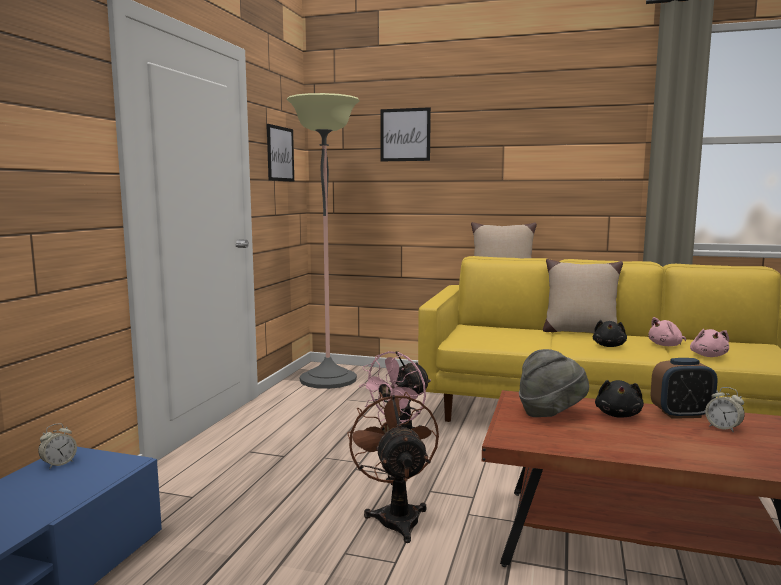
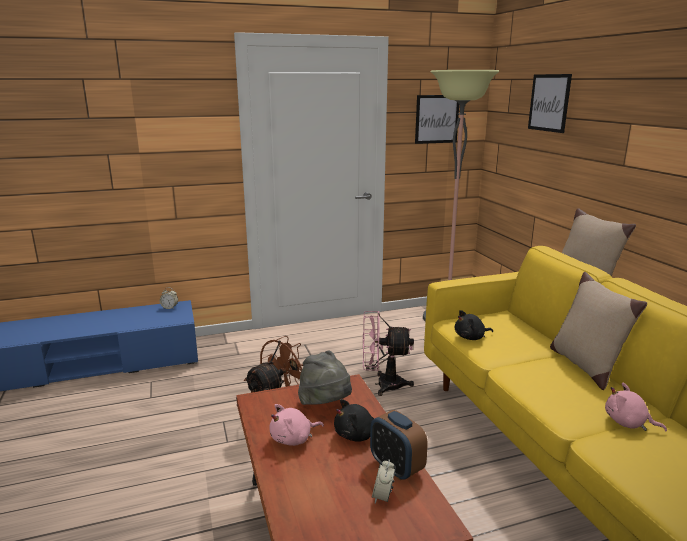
camera: 55 degrees right, 10 degrees up
(609, 346) = (559, 390): black plush toy -> black plush toy (471, 337)
(708, 356) = (629, 457): pink plush toy -> pink plush toy (293, 439)

